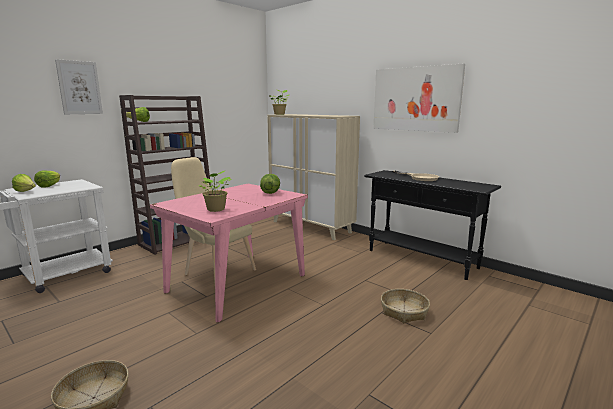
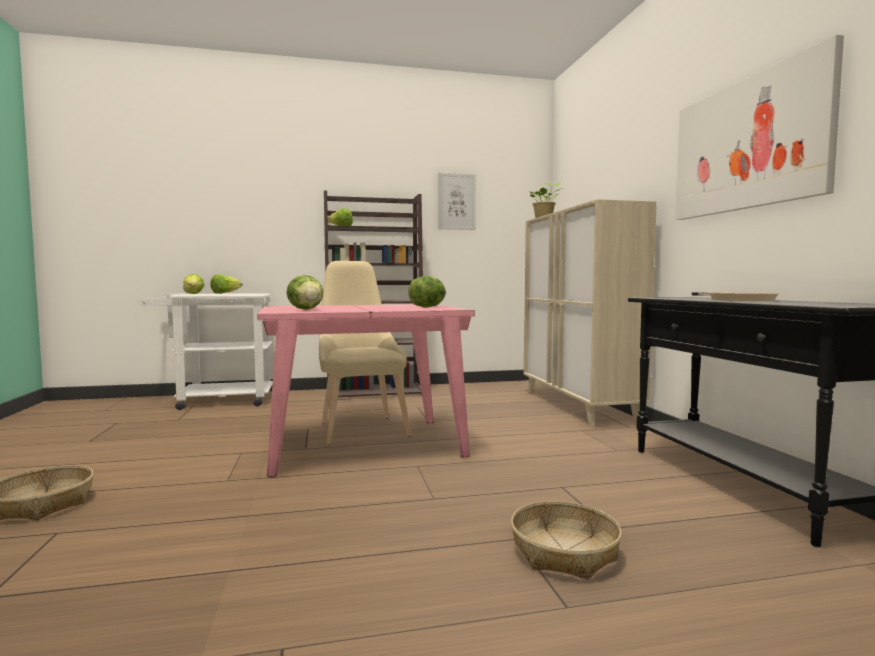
camera: 35 degrees right, 10 degrees down
(79, 87) = (281, 187): picture -> picture (456, 201)
(216, 209) = (306, 309): potted plant -> lettuce

